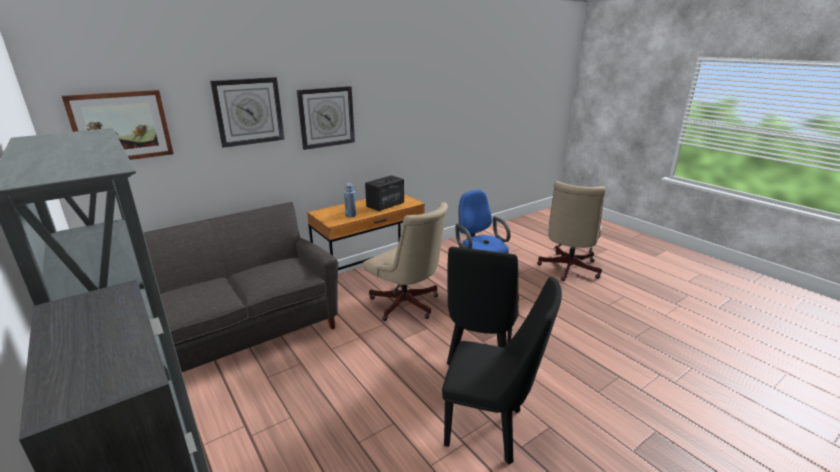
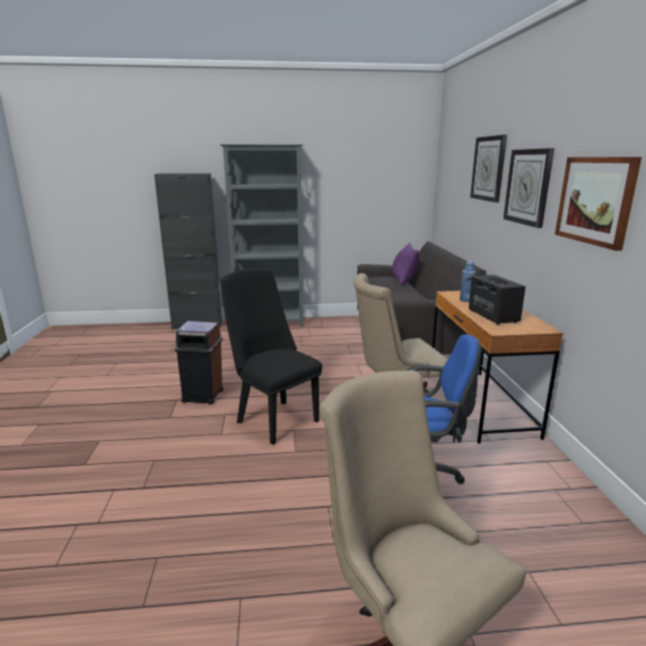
camera: 120 degrees right, 5 degrees down
(121, 126) = (450, 169): picture -> picture (595, 200)
(187, 286) = (403, 281): none -> purple pillow
(491, 429) = (204, 396): black chair -> brown trash can

